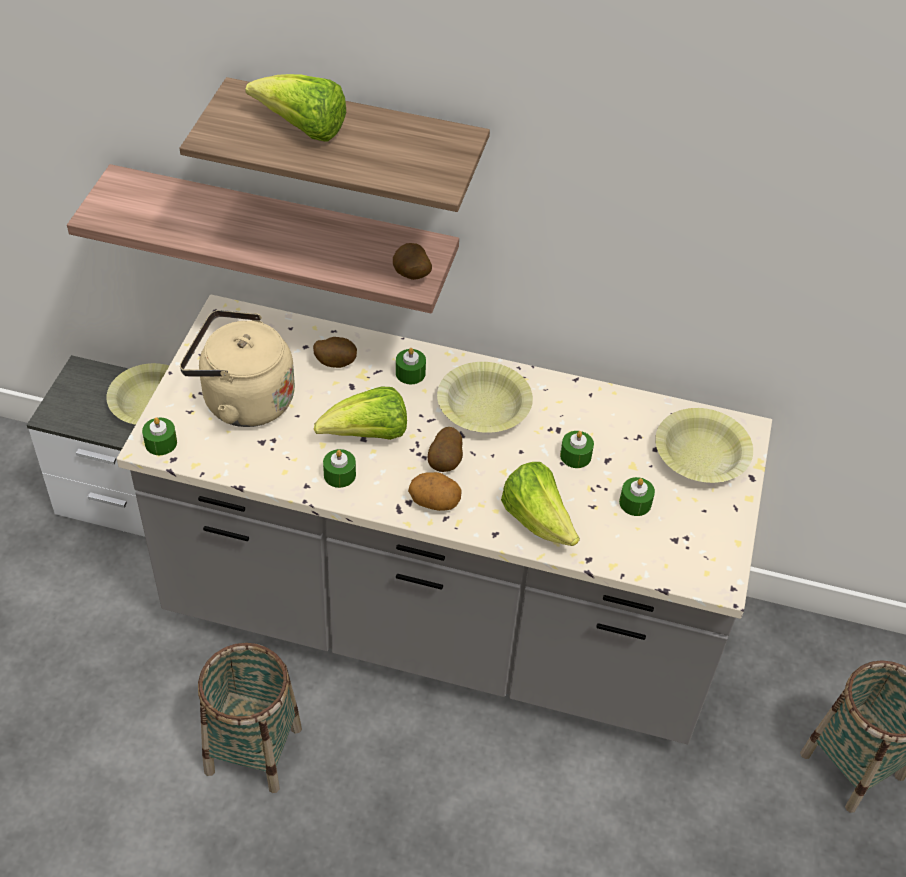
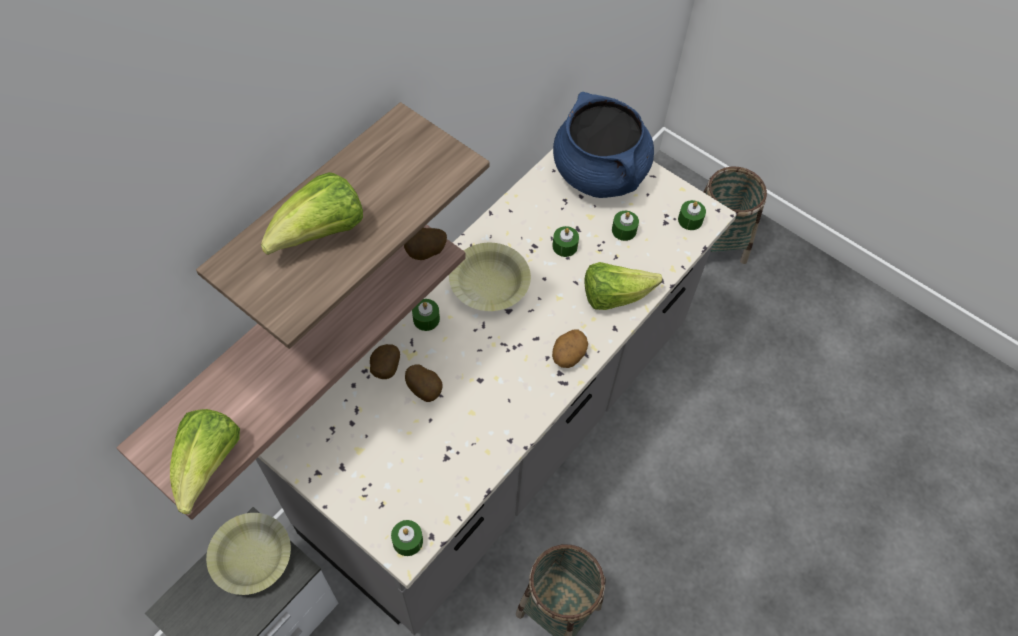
camera: 65 degrees left, 10 degrees up
(242, 400) = (390, 457): beige kettle -> none
(339, 475) = (510, 411): green candle -> green candle (690, 220)
(368, 435) = (478, 375): lettuce -> lettuce (209, 465)
(446, 462) = (532, 332): potato -> potato (425, 389)
(700, 456) = (600, 173): yellow bowl -> blue cooking pot

